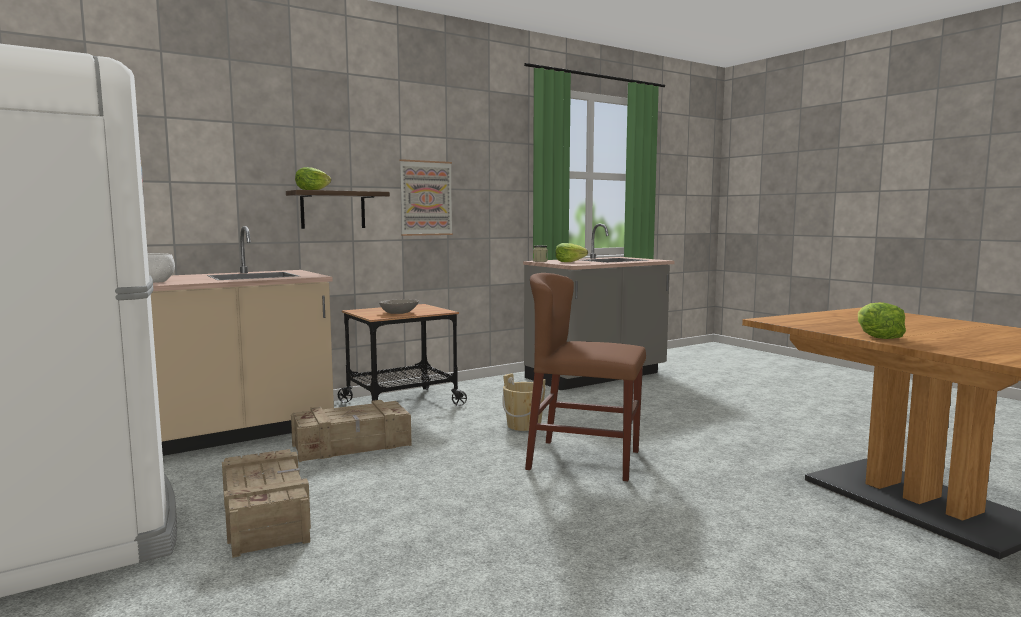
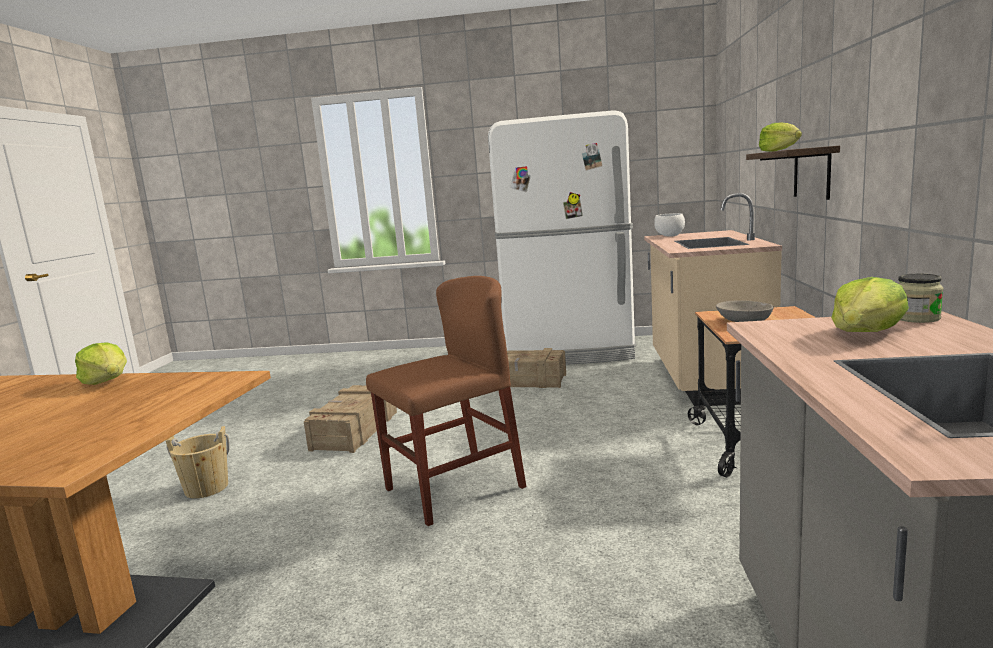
camera: 130 degrees right, 5 degrees up
(352, 445) = (624, 409): crate -> crate (354, 430)
(426, 198) = (883, 149): picture -> none
(524, 425) = (594, 491): beige bucket -> beige bucket (206, 488)

